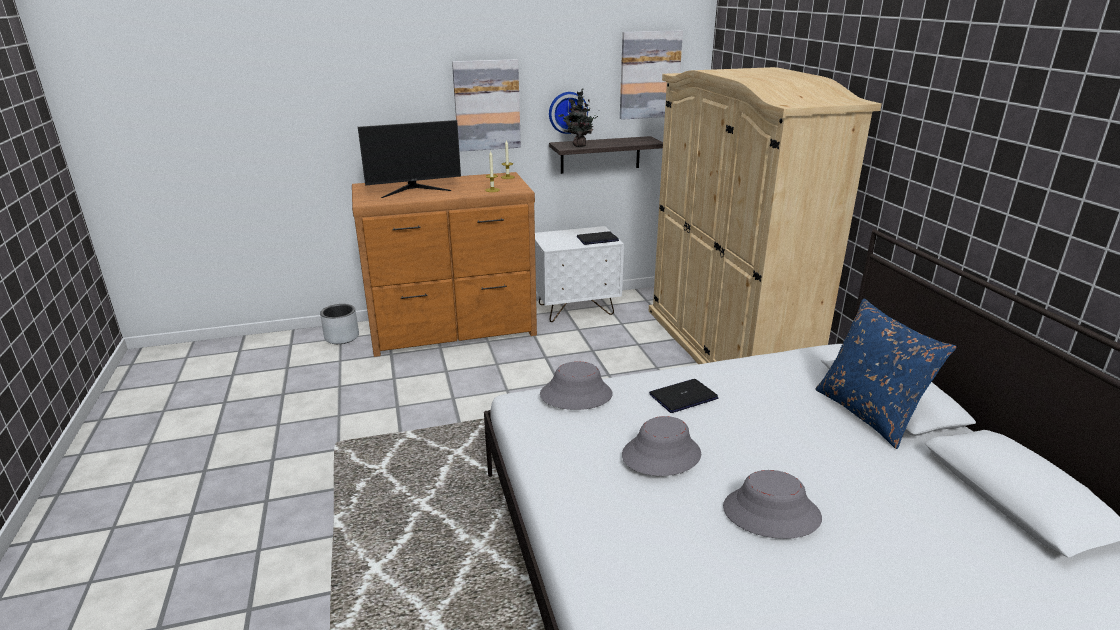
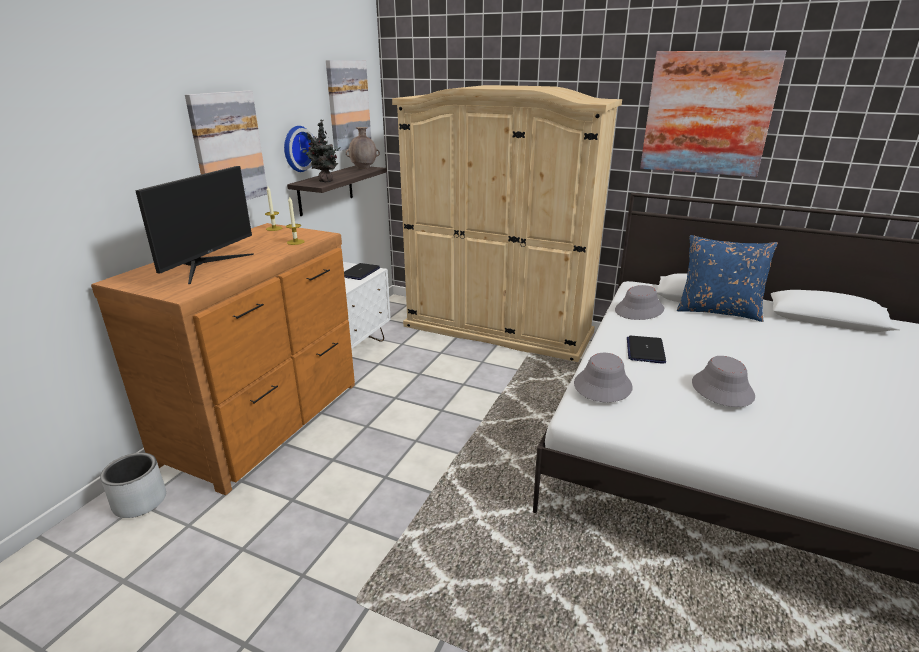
camera: 50 degrees left, 0 degrees up
(644, 140) = (364, 168): none -> brown vase
(771, 513) = (814, 384): grey hat -> grey hat (639, 310)
(966, 140) = (707, 114): none -> picture

